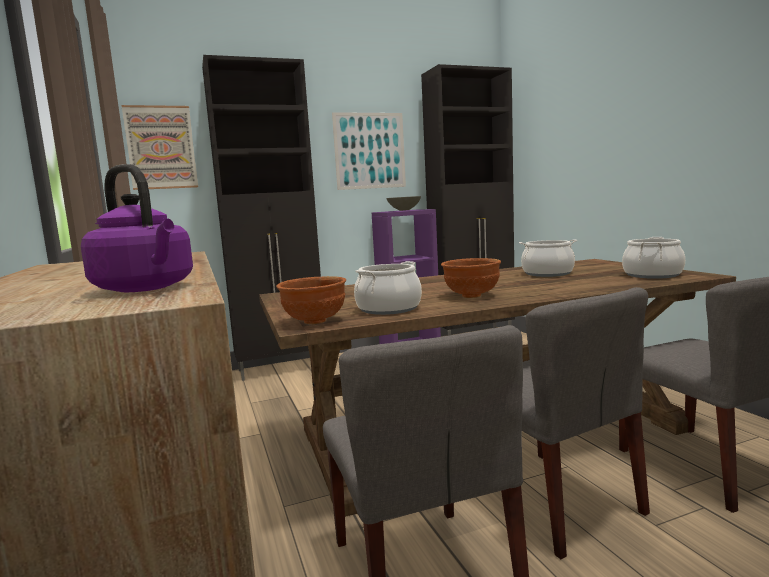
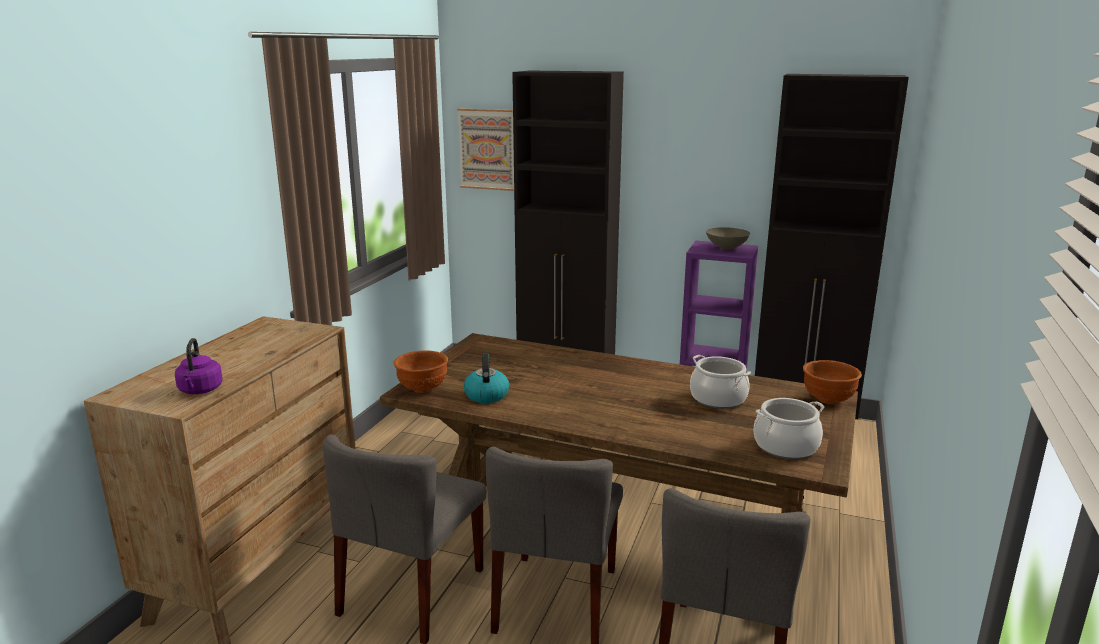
camera: 40 degrees right, 10 degrees up
(370, 151) = (704, 167): picture -> none
(389, 309) = (486, 395): cooking pot -> kettle
(471, 296) = (568, 404): brown bowl -> brown bowl (827, 399)

